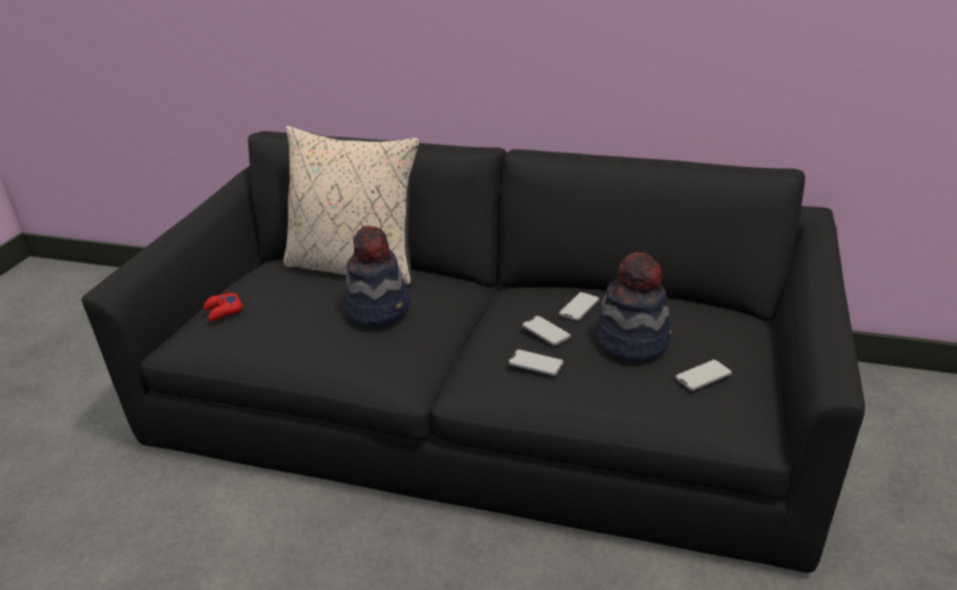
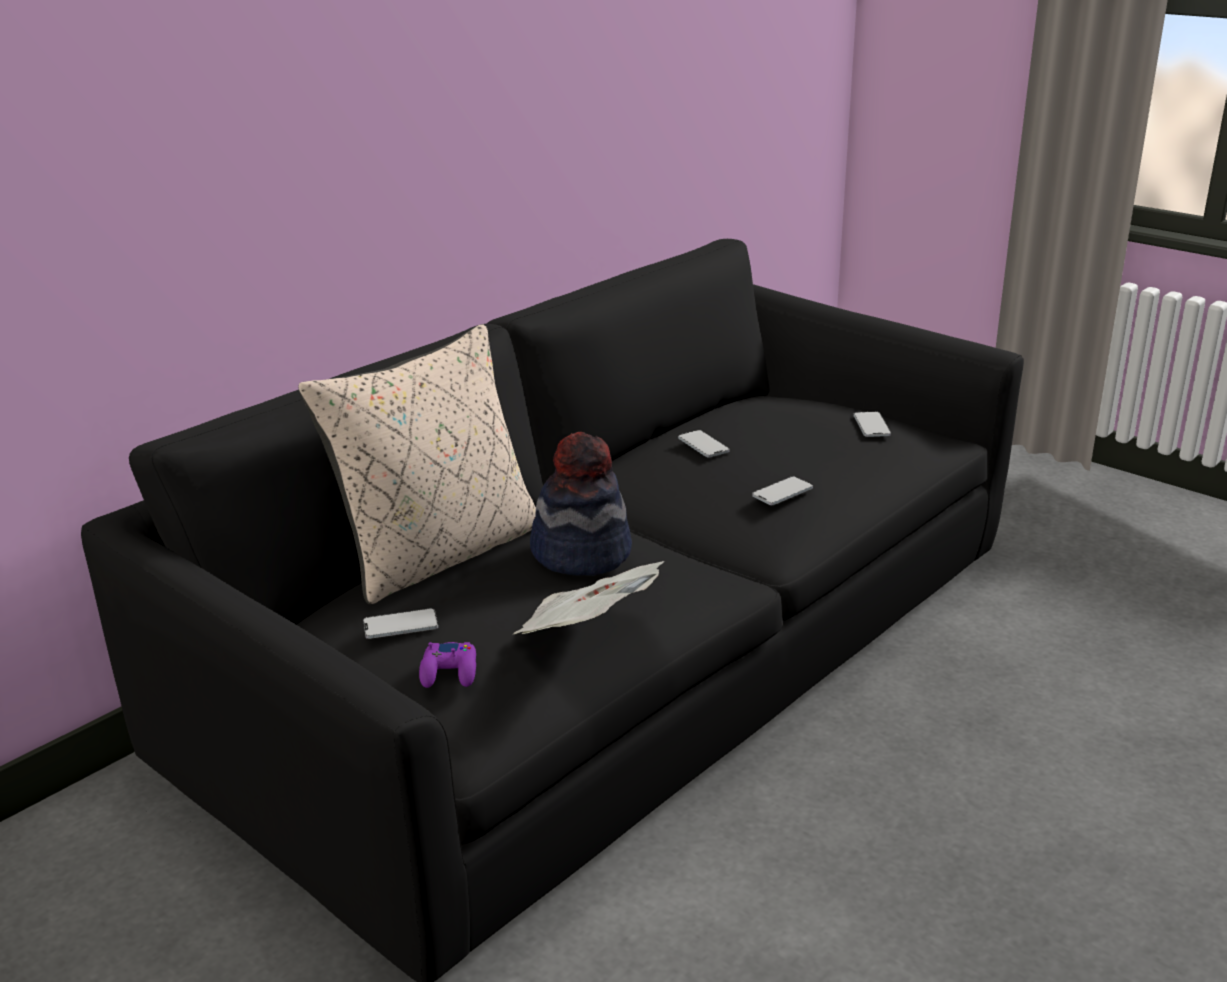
camera: 65 degrees left, 5 degrees down
(223, 311) = (450, 672): red game controller -> purple game controller
(283, 341) = (588, 633): none -> newspaper
(546, 331) = (732, 472): phone -> phone (400, 625)
(632, 341) = (790, 437): hat -> none

